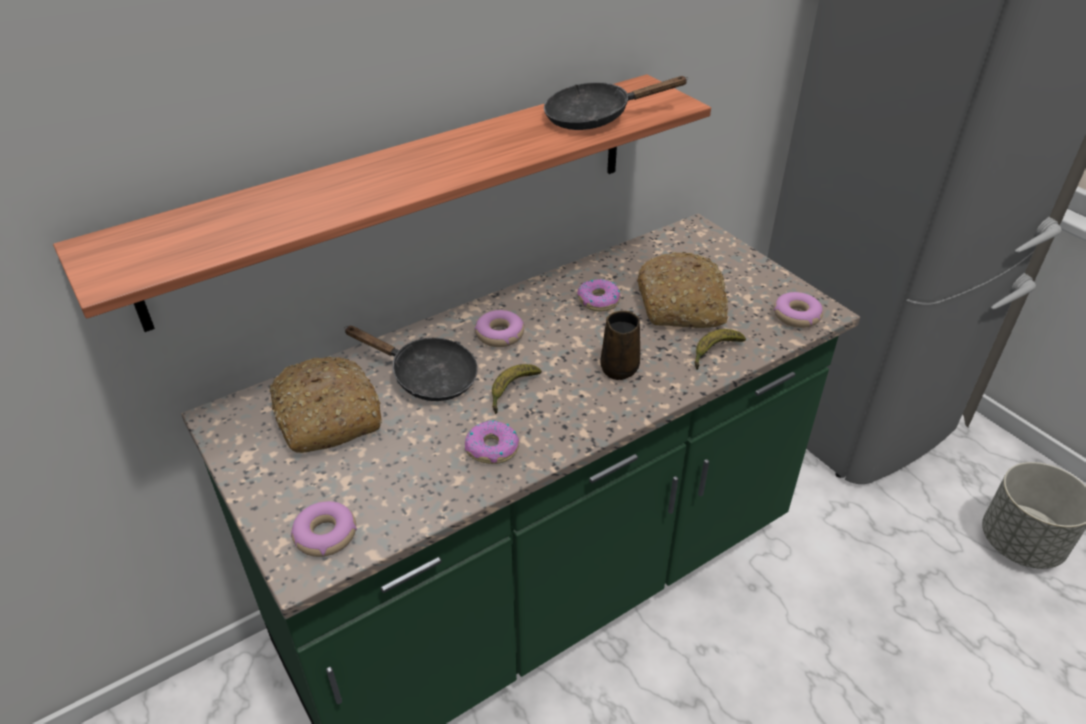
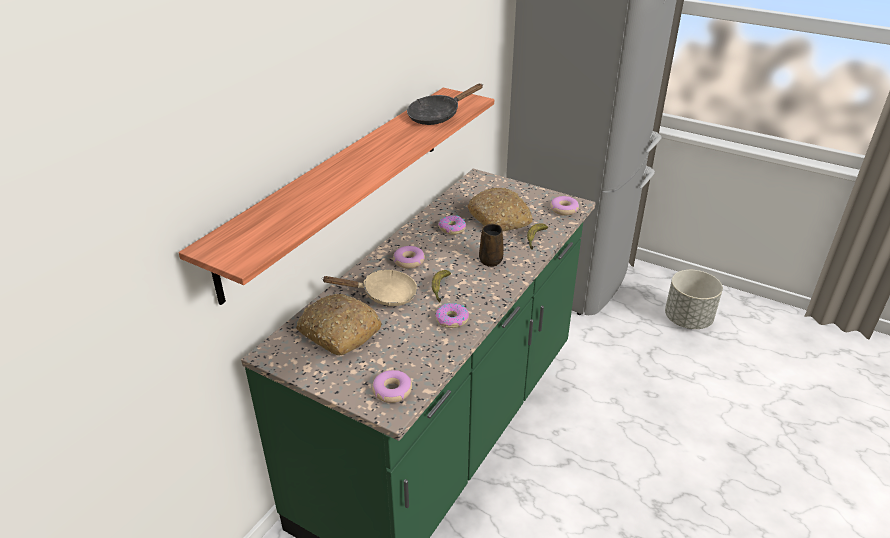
camera: 25 degrees left, 5 degrees down
(426, 377) = (383, 295): black frying pan -> beige frying pan

